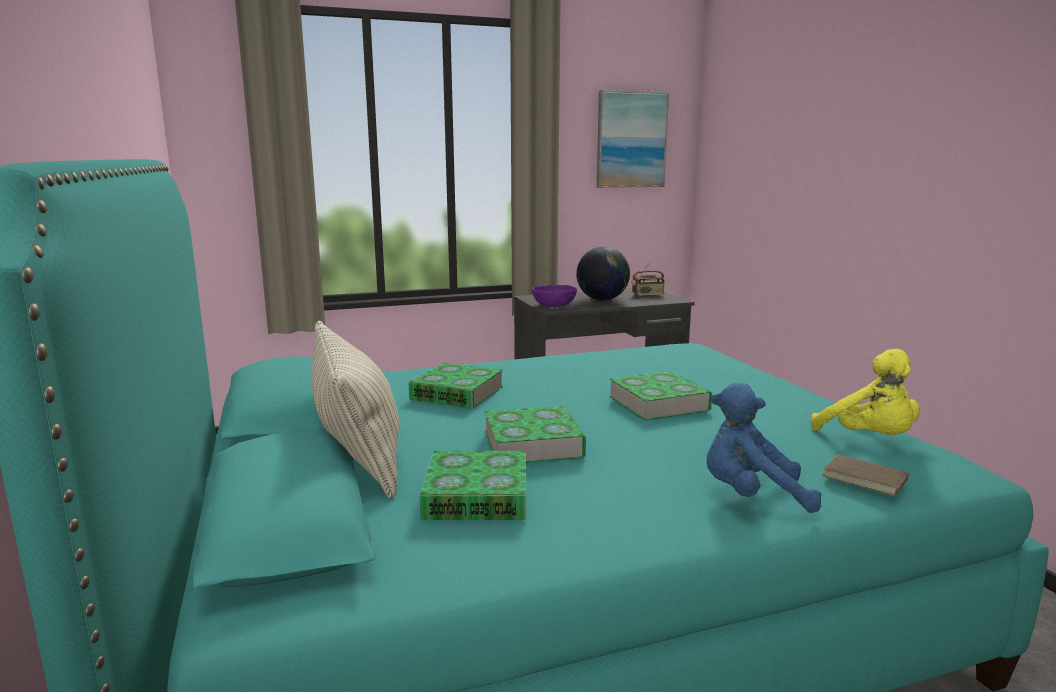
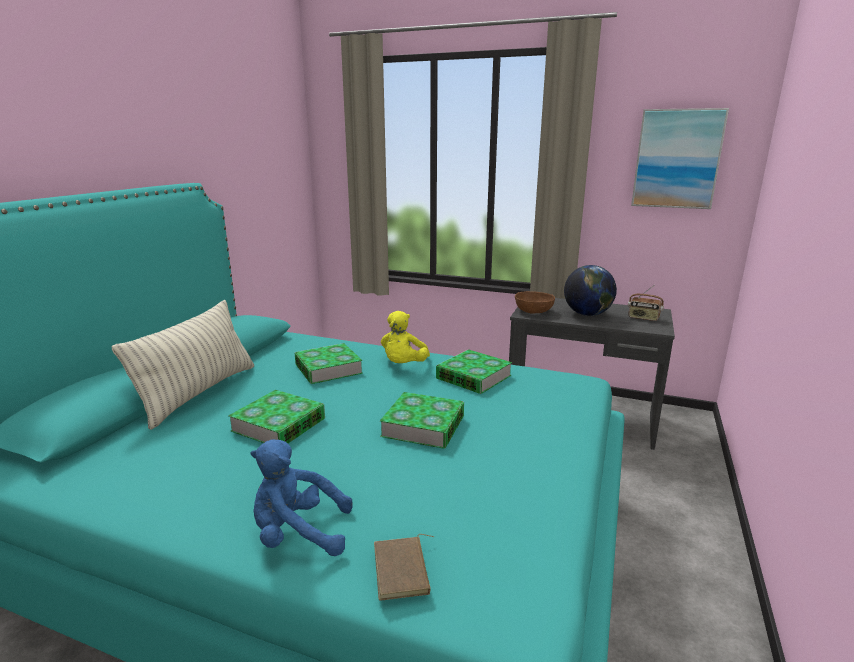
camera: 40 degrees right, 5 degrees up
(477, 496) = (180, 447): book -> book (473, 377)
(554, 306) = (533, 311): purple bowl -> brown bowl
(751, 496) = (298, 534): blue plush toy -> blue plush toy turned 45 degrees counterclockwise
(869, 439) = (510, 539): yellow plush toy -> yellow plush toy (403, 365)

